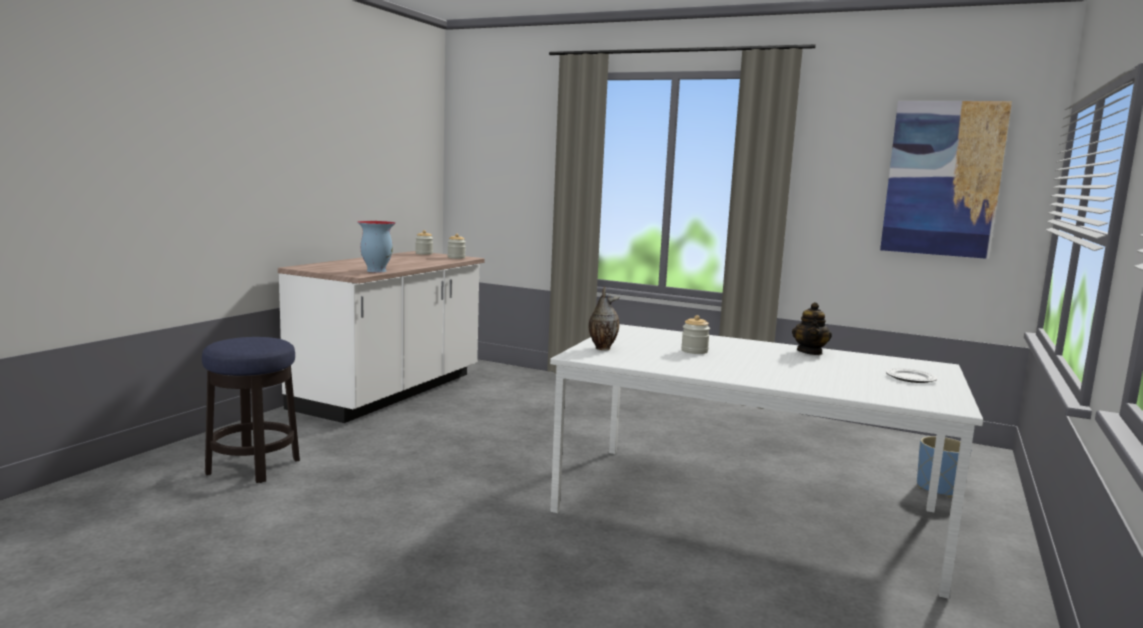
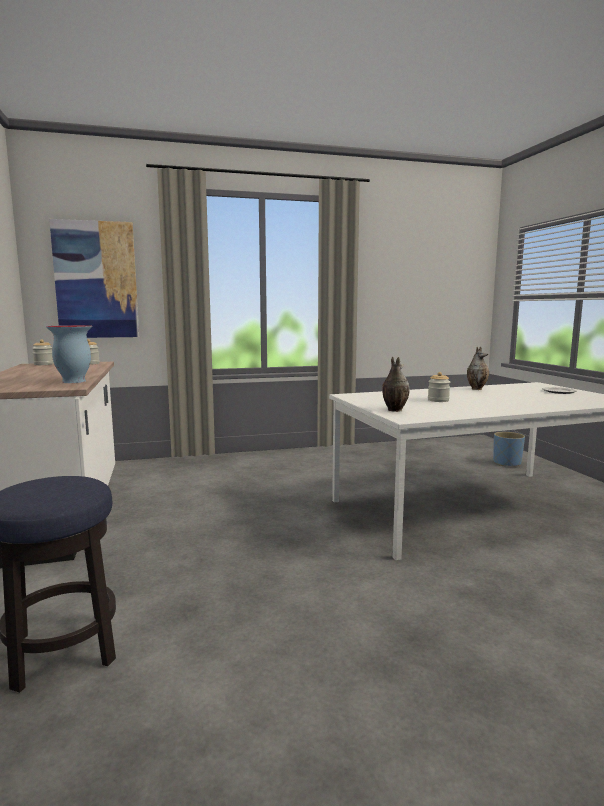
camera: 40 degrees left, 0 degrees up
(810, 352) = (476, 389): teapot -> vase
(943, 179) = (441, 274): picture -> picture (96, 280)

